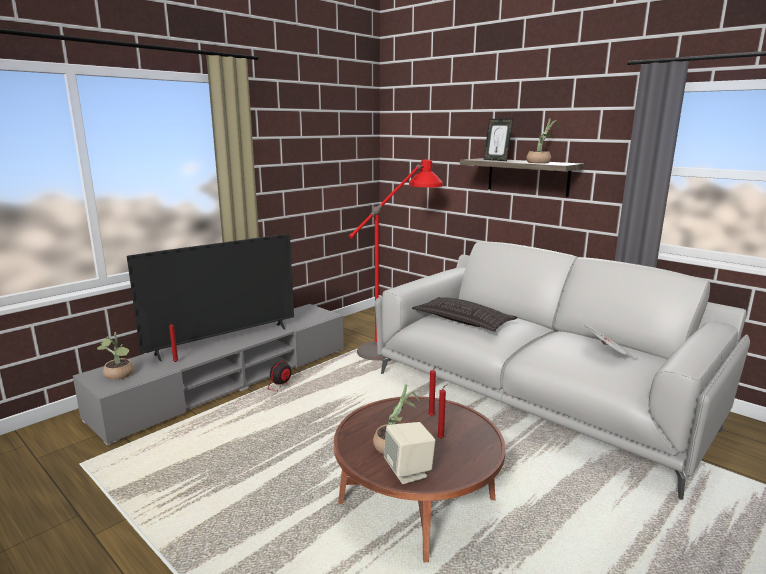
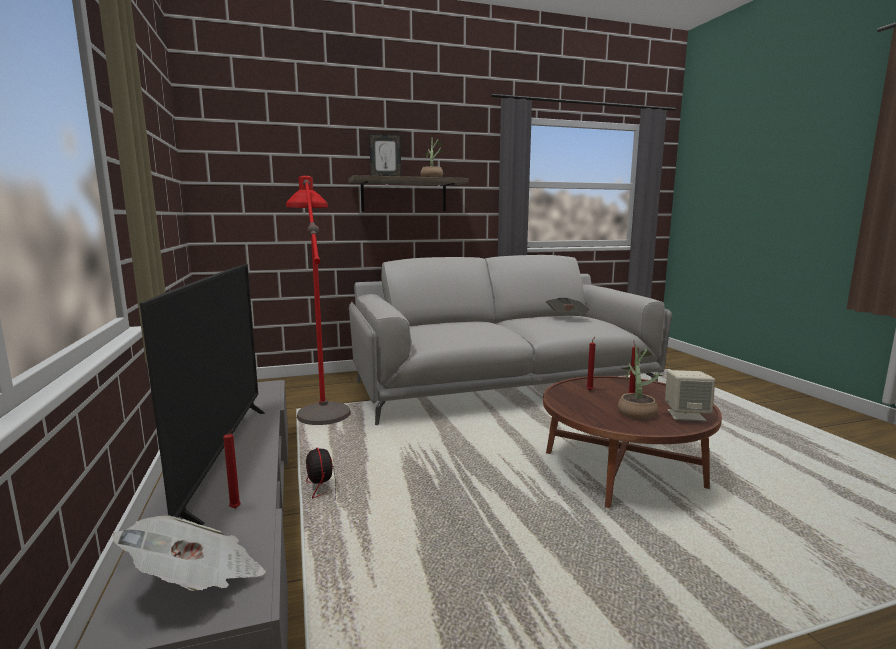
camera: 60 degrees left, 5 degrees down
(119, 376) = (198, 581): potted plant -> newspaper
(463, 320) = (451, 330): pillow -> none

